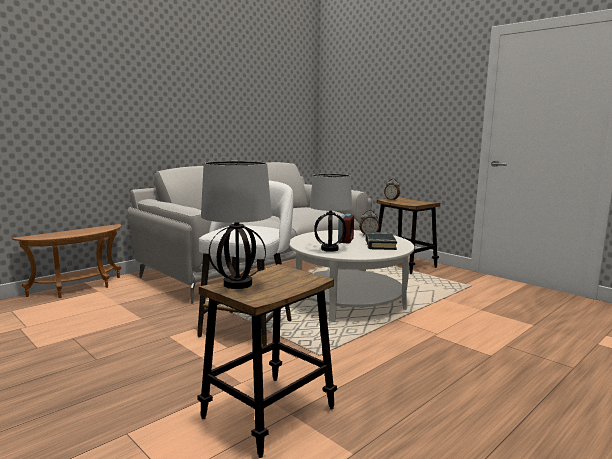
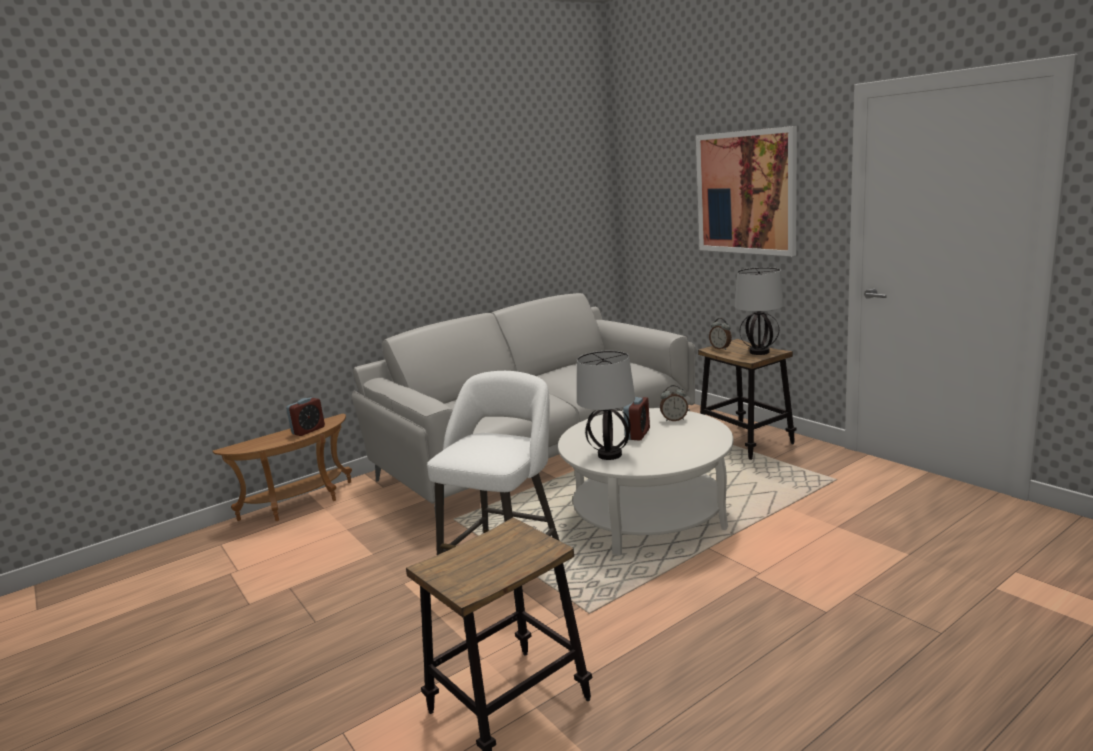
camera: 10 degrees right, 5 degrees up
(92, 230) = (308, 430): none -> alarm clock
(237, 284) = (452, 562): table lamp -> table lamp (759, 352)
(380, 244) = (684, 440): black book -> none
(411, 99) = (746, 192): none -> picture

